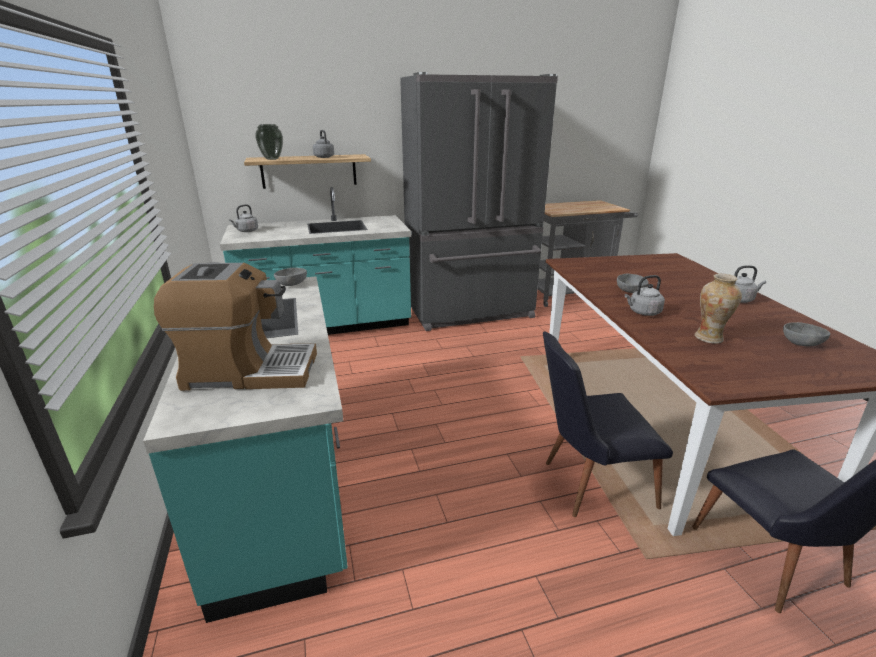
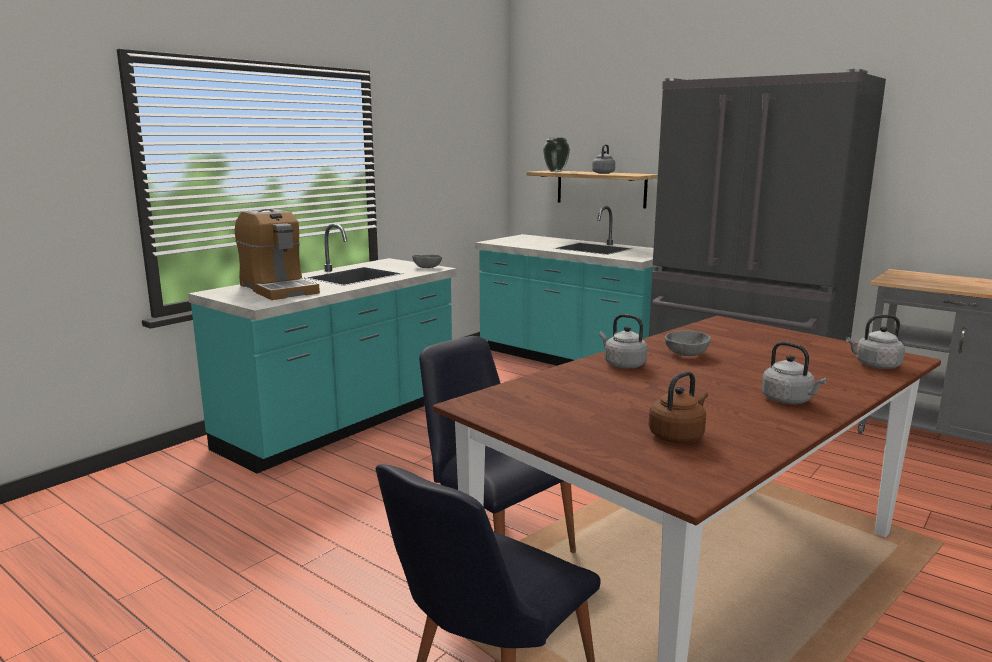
camera: 55 degrees right, 10 degrees down
(246, 231) = (518, 239): grey kettle -> grey kettle (875, 365)
(709, 338) = (599, 394): vase -> none
(800, 343) = (678, 436): grey bowl -> brown kettle

